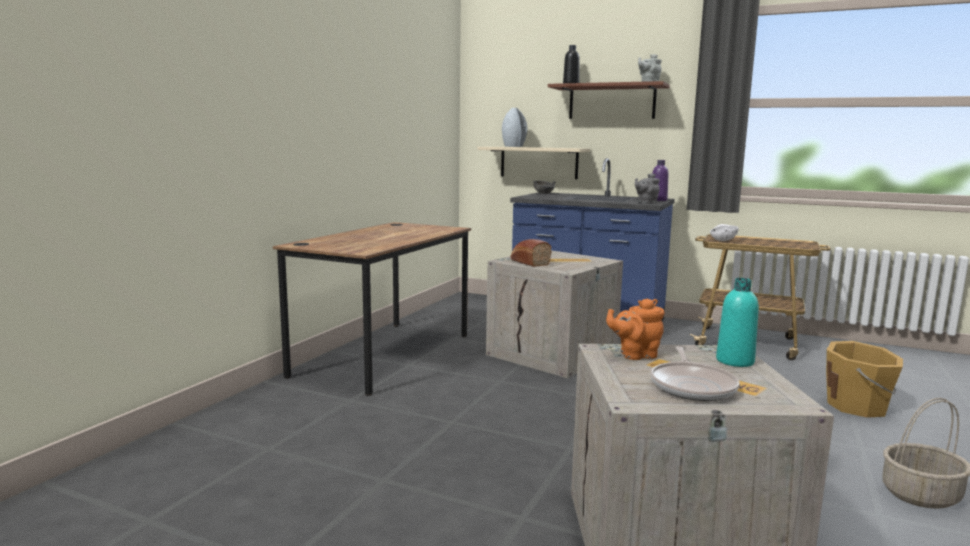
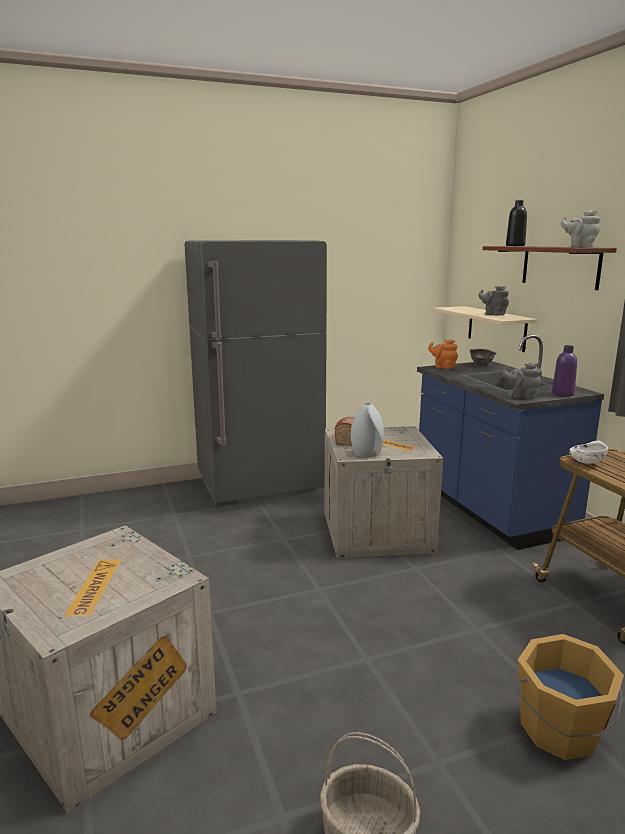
camera: 45 degrees right, 5 degrees up
(384, 354) = (260, 487): brown desk -> grey fridge
(513, 146) = (466, 310): grey vase -> grey vase (367, 453)
(548, 147) = (493, 314): none -> grey teapot
(635, 355) = (119, 549): orange teapot -> orange teapot (443, 367)
(692, 386) = (61, 588): frying pan -> none
(735, 361) = (150, 586): turquoise bottle -> none

